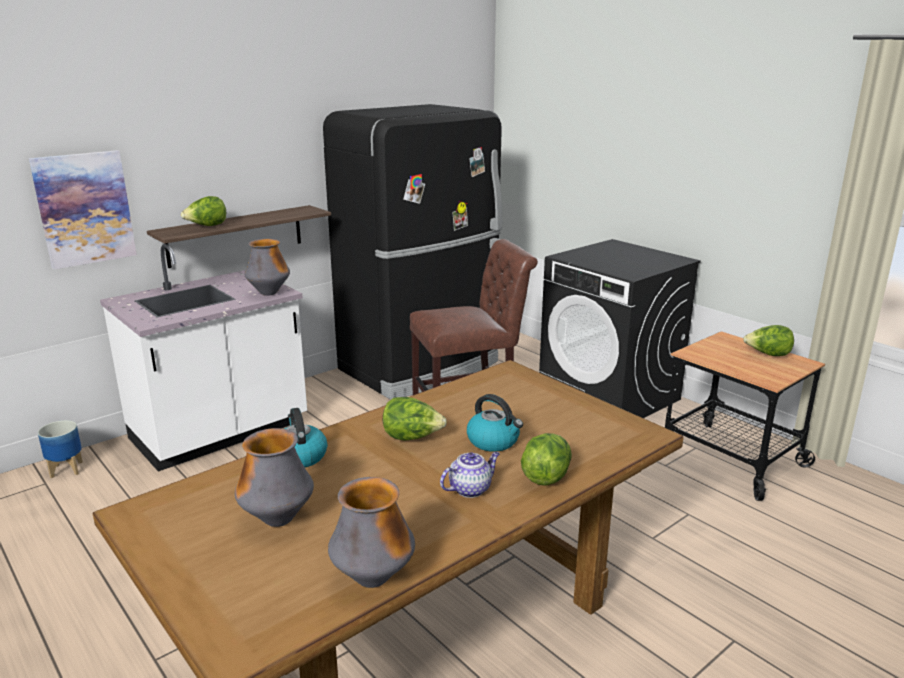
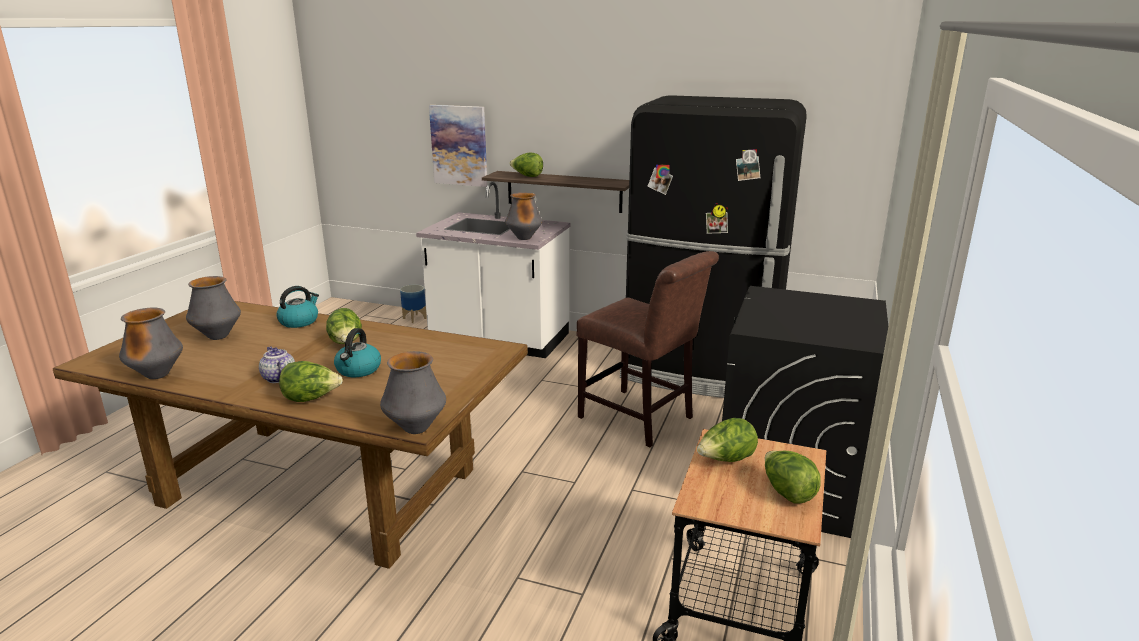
camera: 60 degrees right, 0 degrees up
(470, 489) = (278, 378): teapot -> teapot turned 150 degrees counterclockwise
(651, 434) = (415, 428): none -> vase
(719, 358) = (726, 460): none -> lettuce

